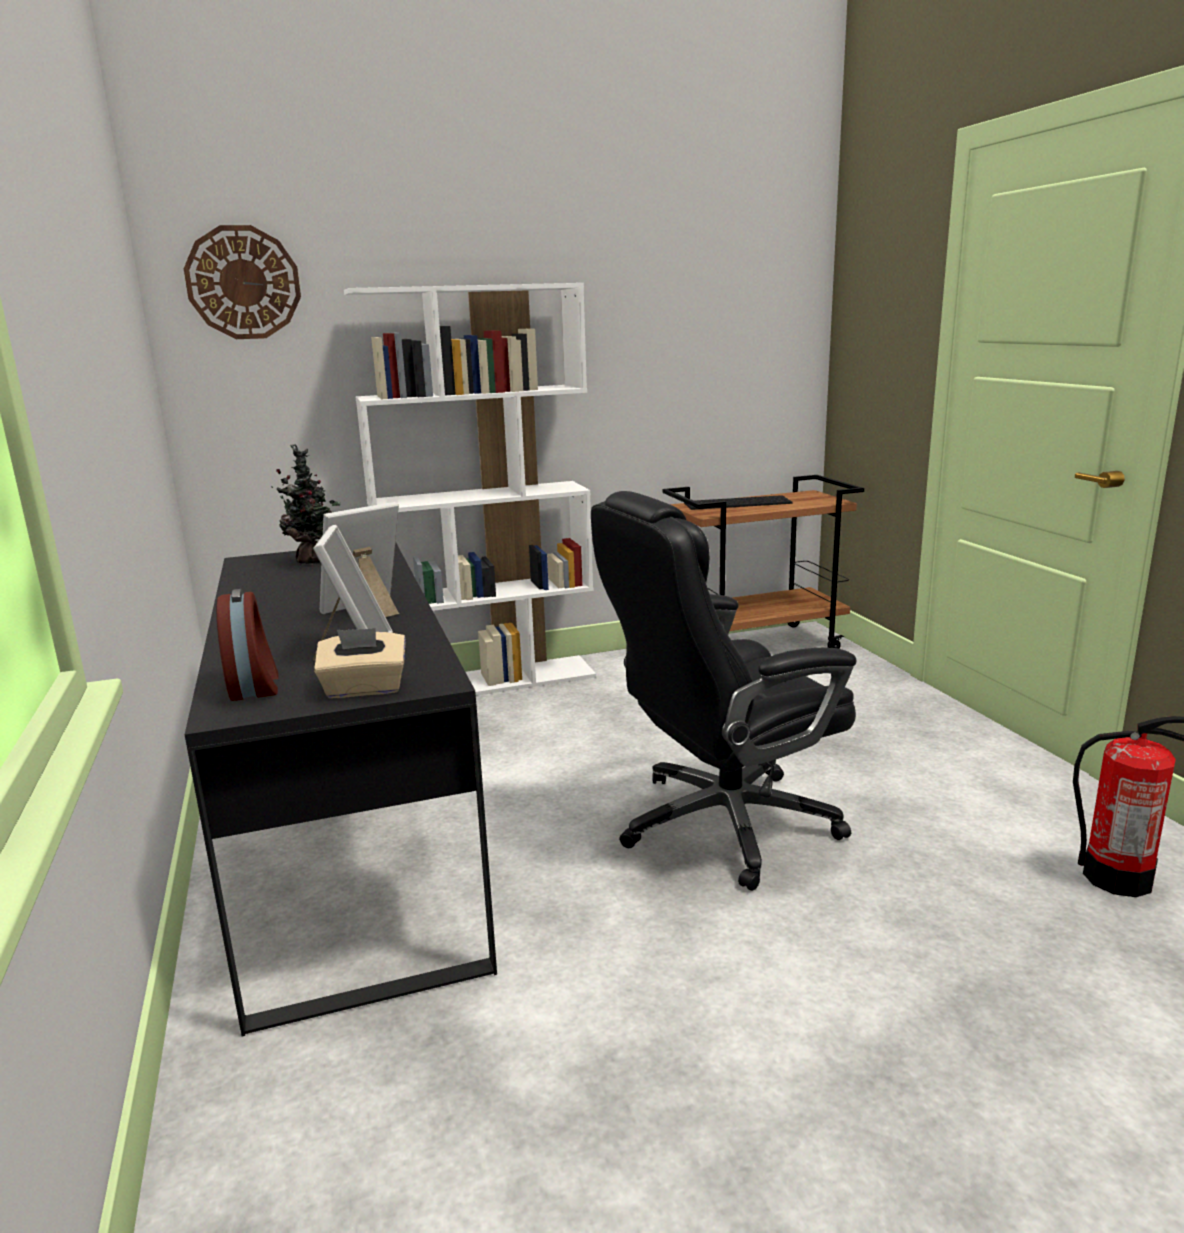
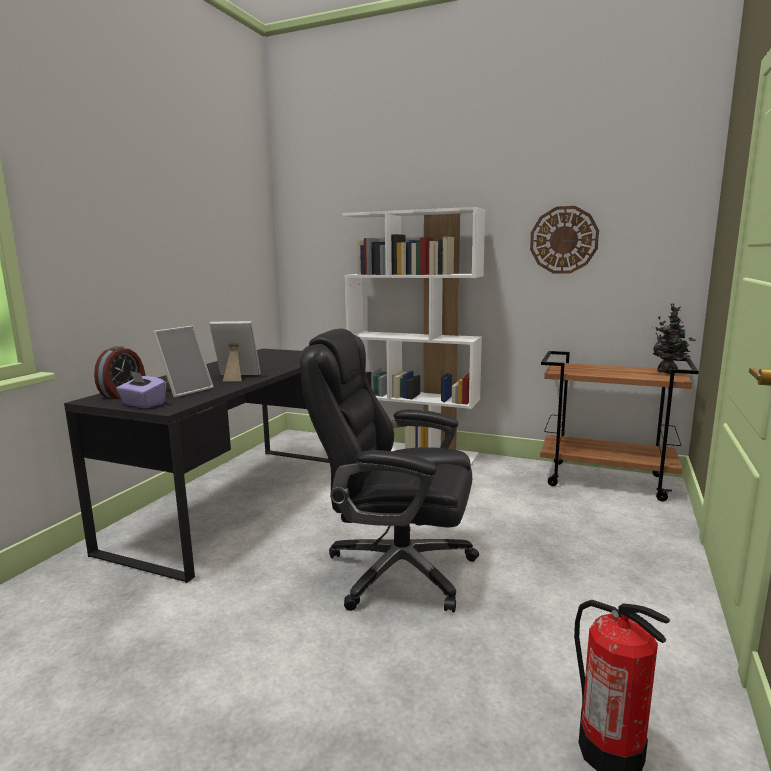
camera: 40 degrees right, 5 degrees down
(243, 283) = (315, 212): wall clock -> wall clock (563, 240)
(315, 561) = (284, 355): potted plant -> potted plant (669, 372)
(364, 689) = (143, 404): beige tissue box -> purple tissue box
(738, 503) = (598, 368): keyboard -> none

